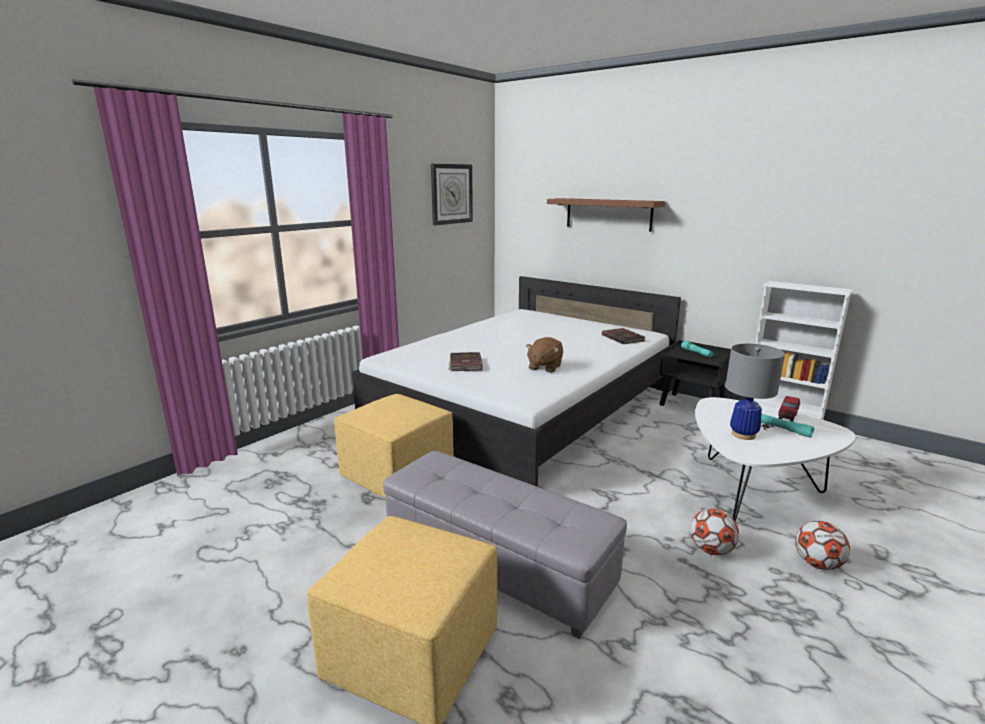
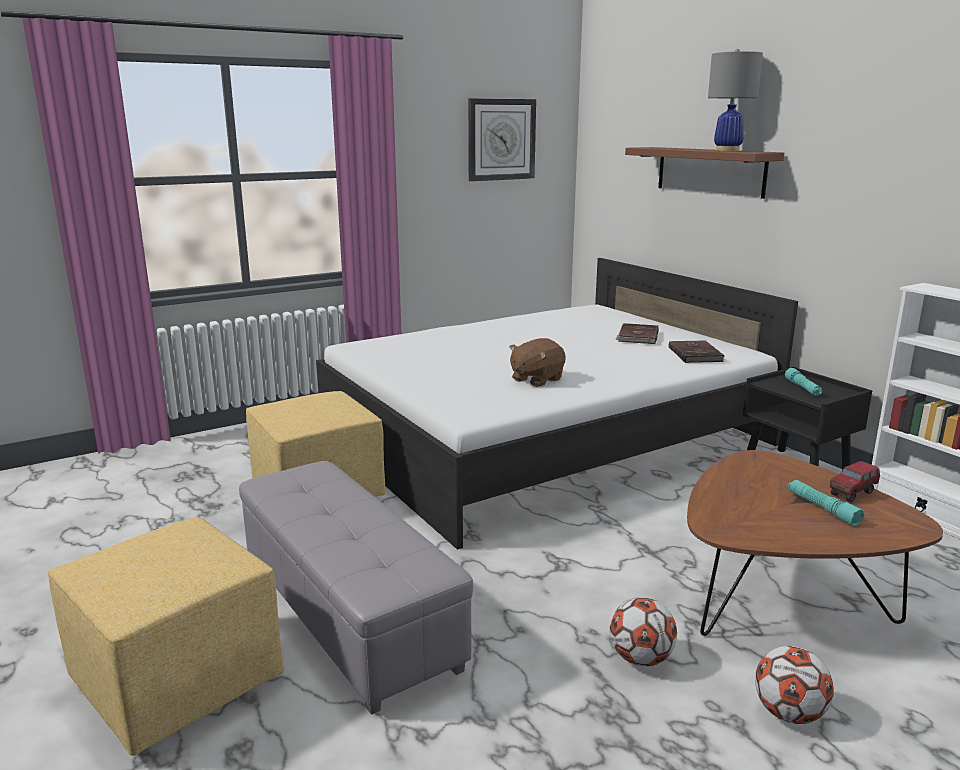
camera: 20 degrees right, 0 degrees up
(465, 364) = (438, 364): brown book -> brown book (637, 336)
(743, 435) = (748, 505): grey table lamp -> grey table lamp (727, 150)
(753, 491) = (780, 599): white coffee table -> brown coffee table

